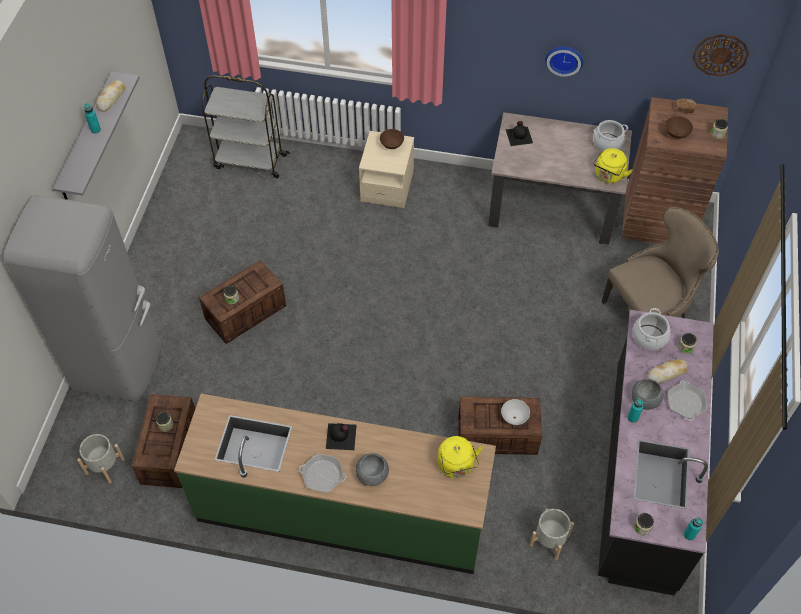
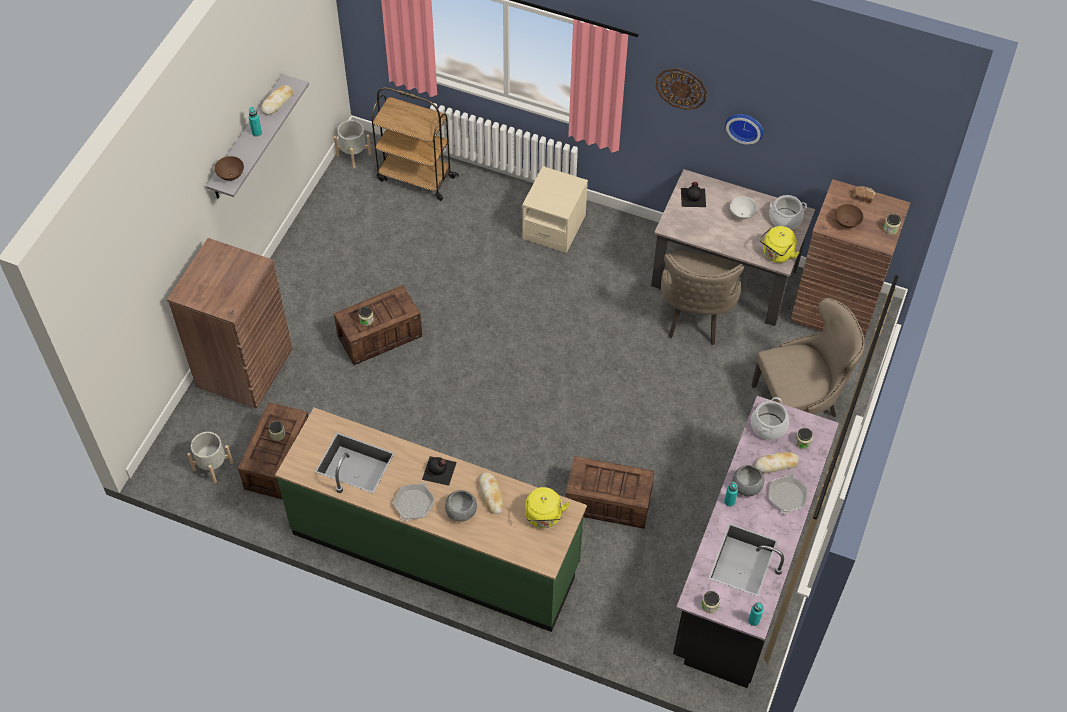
camera: 10 degrees right, 0 degrees up
(120, 366) = (245, 370): grey fridge -> brown dresser
(249, 161) = (415, 178): grey cart -> brown cart
(323, 475) = (414, 504): frying pan -> frying pan turned 90 degrees clockwise
(391, 145) = (562, 185): brown bowl -> brown bowl (231, 176)
(398, 452) = (491, 495): none -> bread
(514, 418) = (623, 486): white bowl -> white bowl (742, 215)
(535, 247) = (695, 317): none -> beige chair
(549, 540) = (635, 613): grey planter -> grey planter (353, 154)
(720, 54) = (902, 148): wall clock -> wall clock (681, 88)

